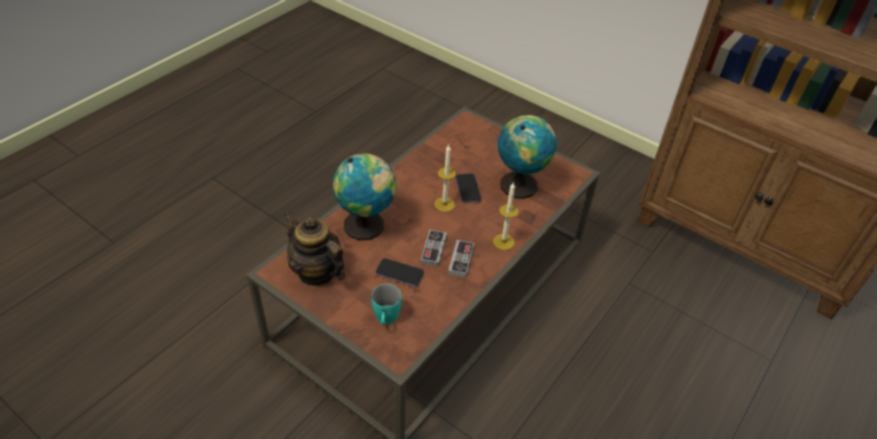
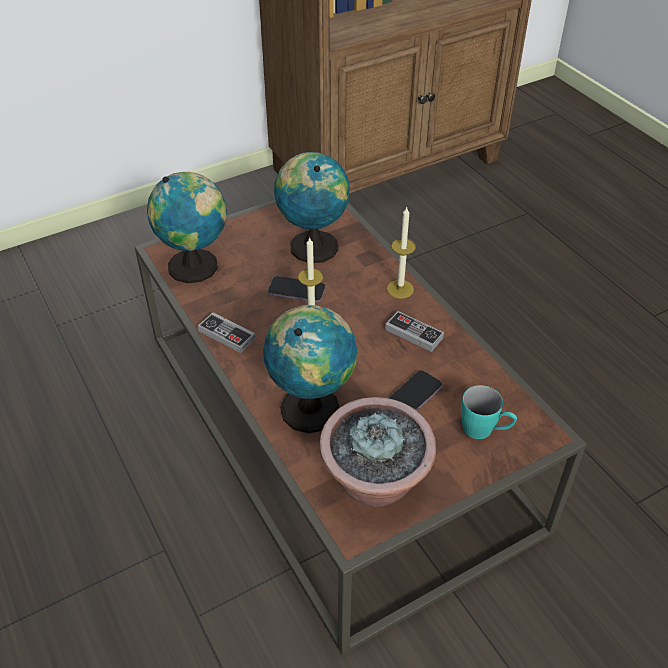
camera: 65 degrees left, 0 degrees up
(316, 272) = (375, 483): teapot -> potted plant
(433, 249) = (385, 352): game controller -> game controller (226, 335)
(462, 137) = (197, 266): none -> globe

